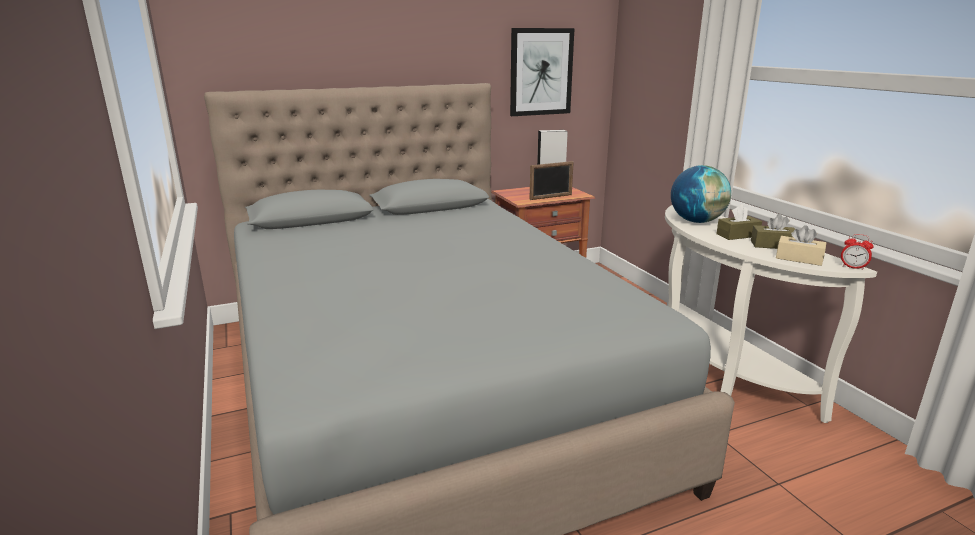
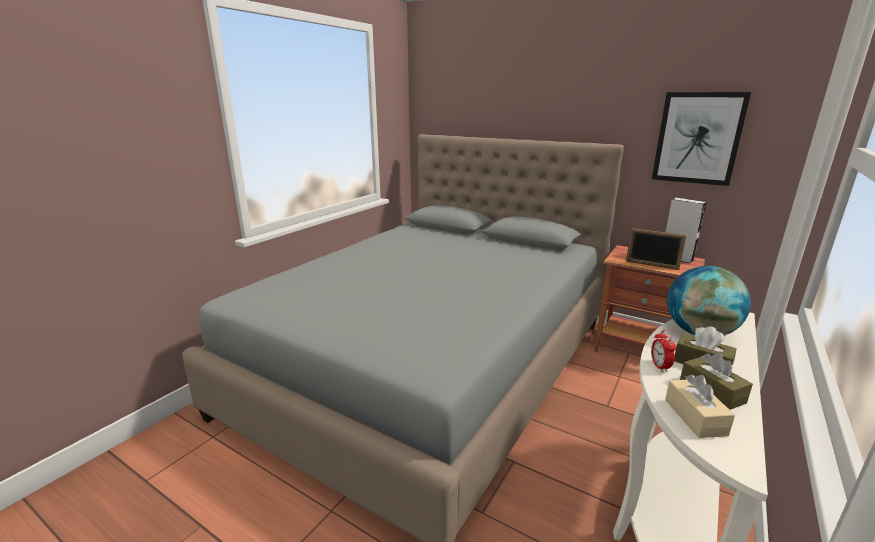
camera: 55 degrees right, 0 degrees up
(853, 267) = (740, 467): alarm clock -> alarm clock (659, 366)

